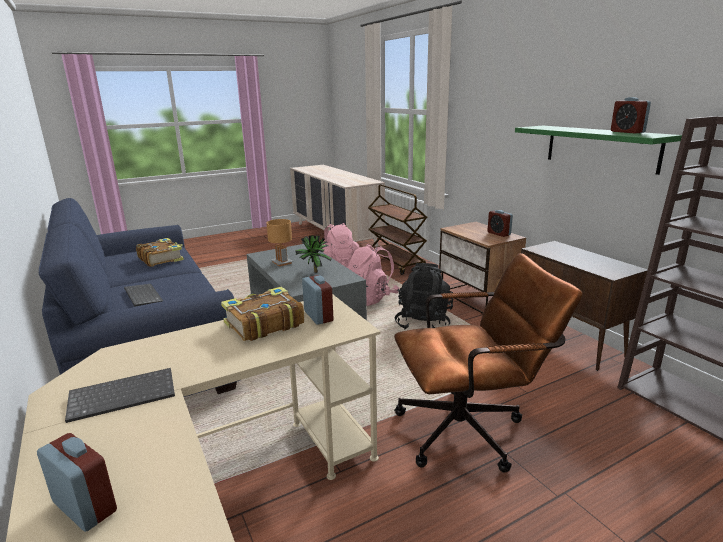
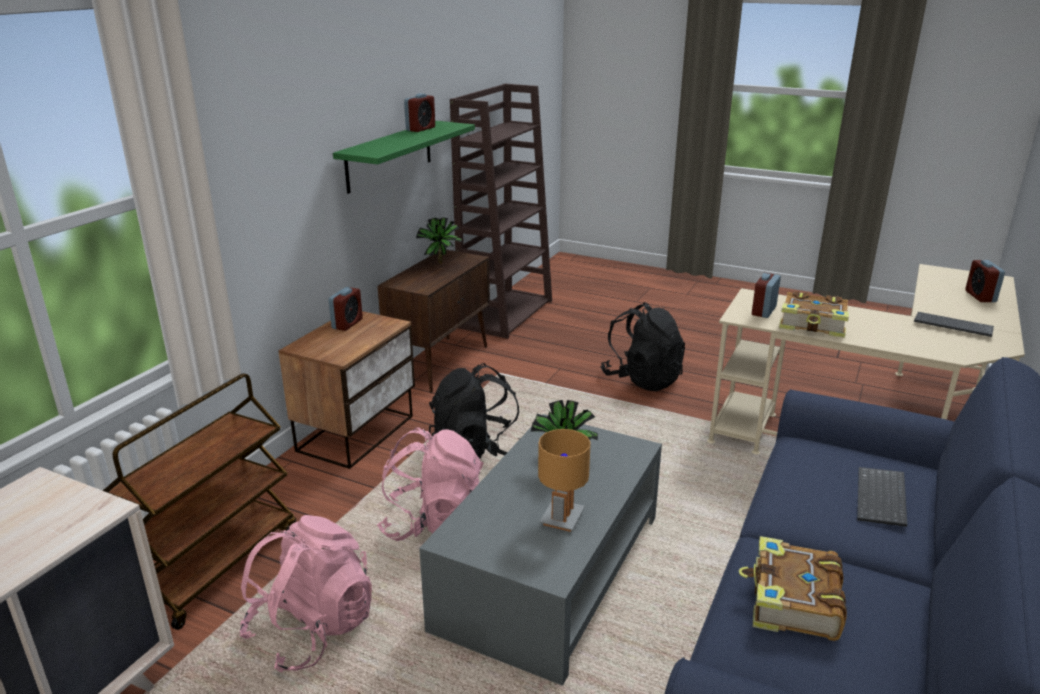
camera: 125 degrees left, 5 degrees up
(471, 429) = (642, 379): brown office chair -> black backpack
(598, 262) = (441, 264): none -> potted plant

